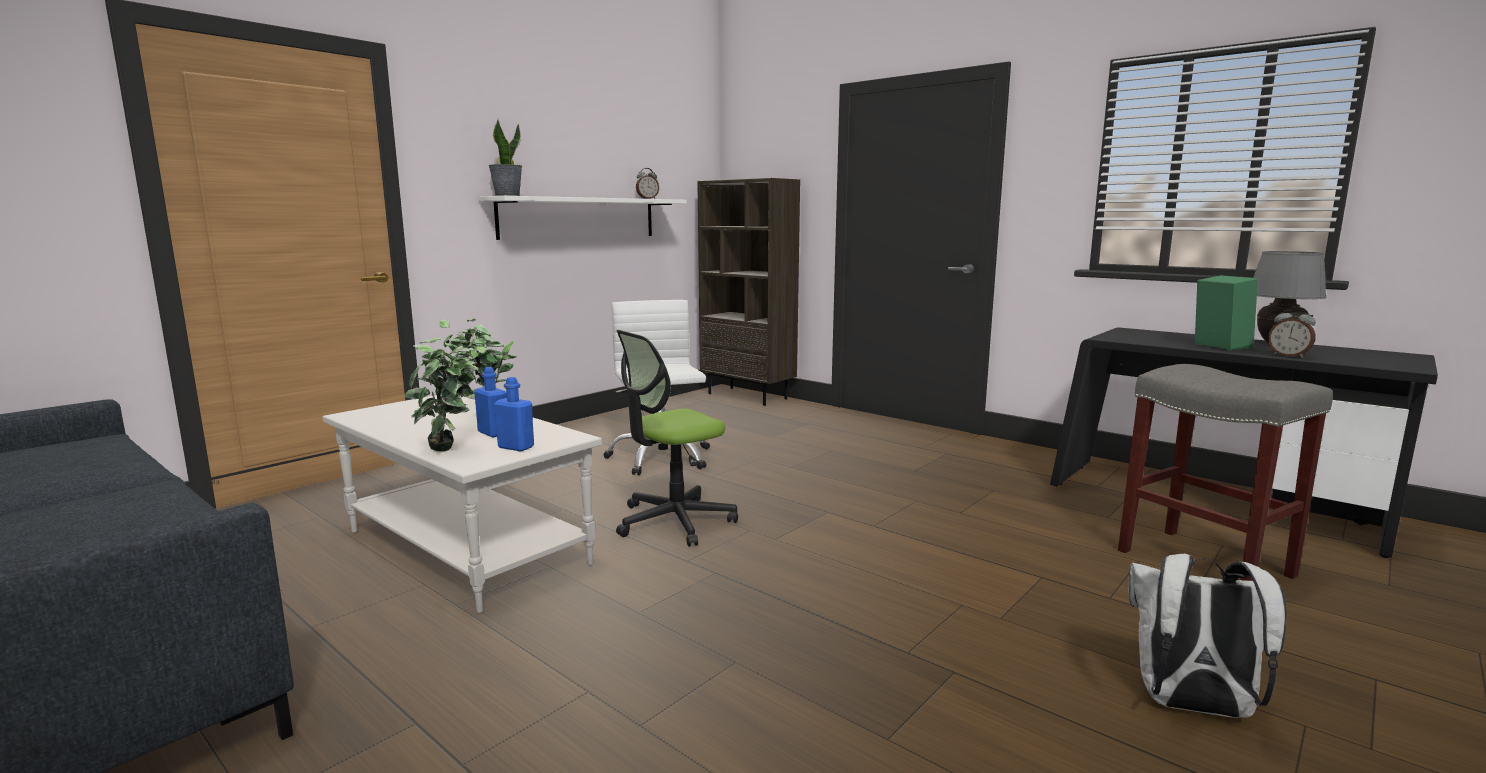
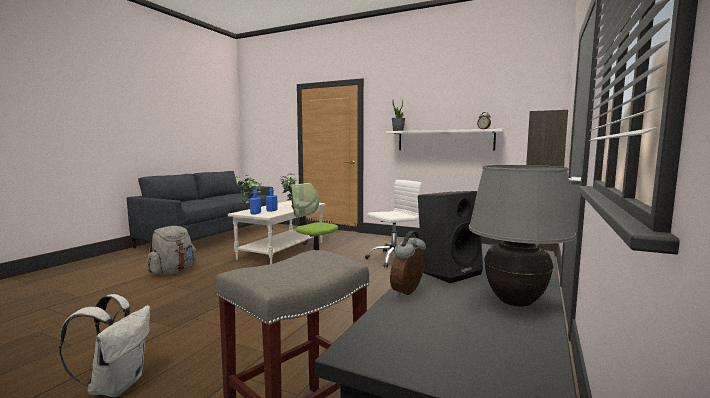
camera: 75 degrees right, 5 degrees down
(503, 728) = (173, 271): none -> grey backpack
(1218, 346) = (448, 272): green speaker -> black speaker

